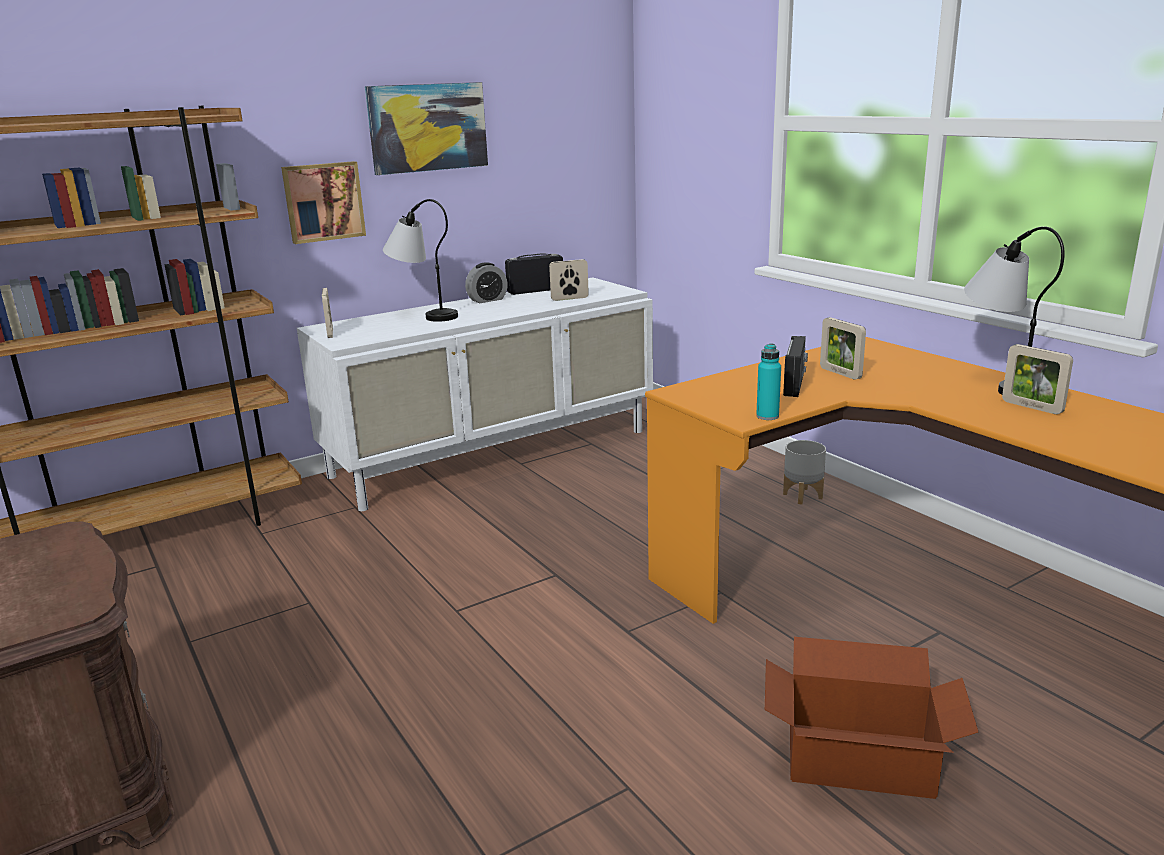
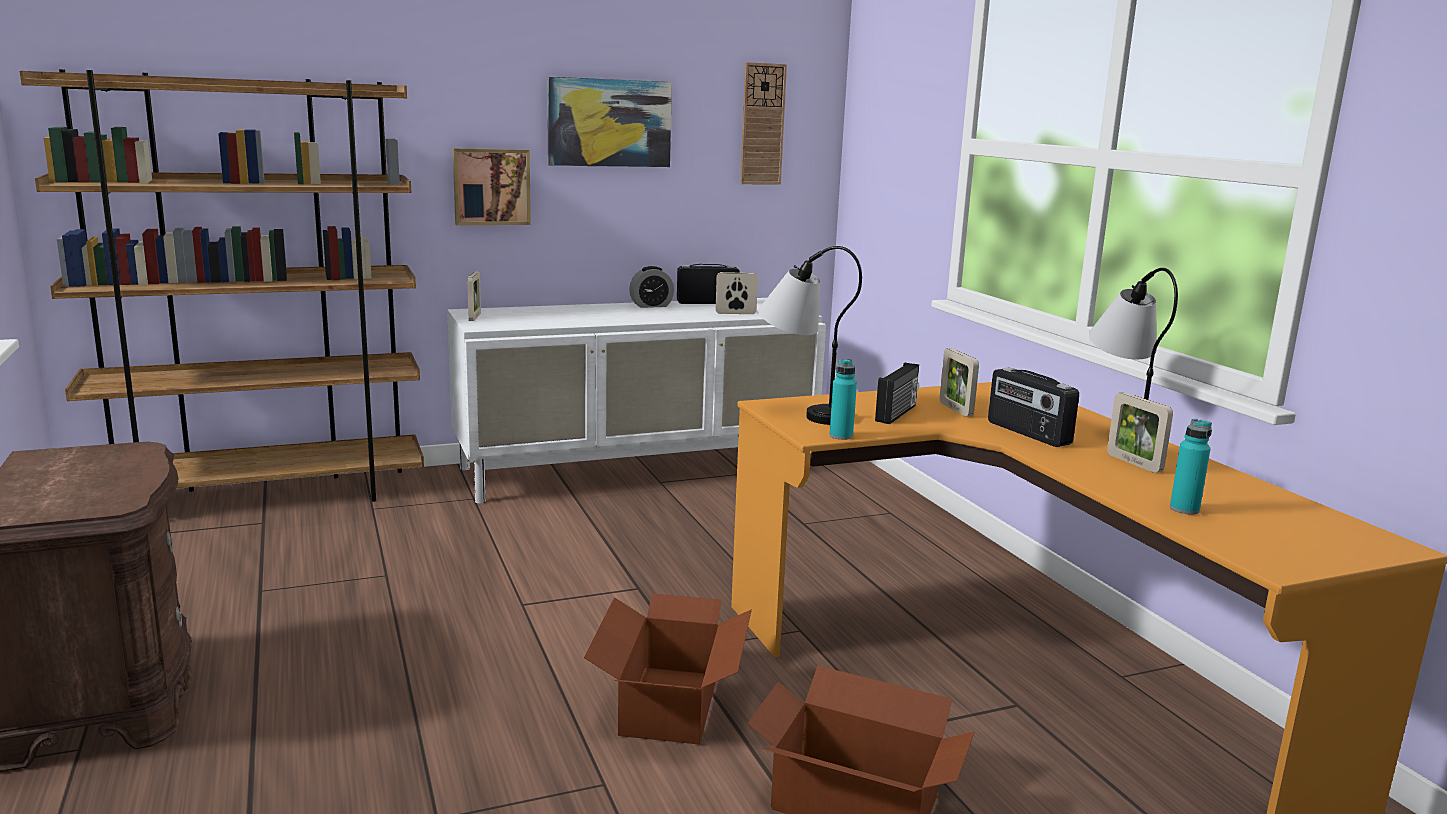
camera: 10 degrees right, 5 degrees down
(423, 315) = (576, 312): table lamp -> table lamp (802, 411)
(565, 116) = (762, 124): none -> wall clock
(644, 691) = (668, 705): none -> cardboard box
(803, 496) = (945, 554): grey planter -> none
(920, 389) = (1027, 433): none -> radio
(1113, 448) = (1184, 509): none -> turquoise bottle

